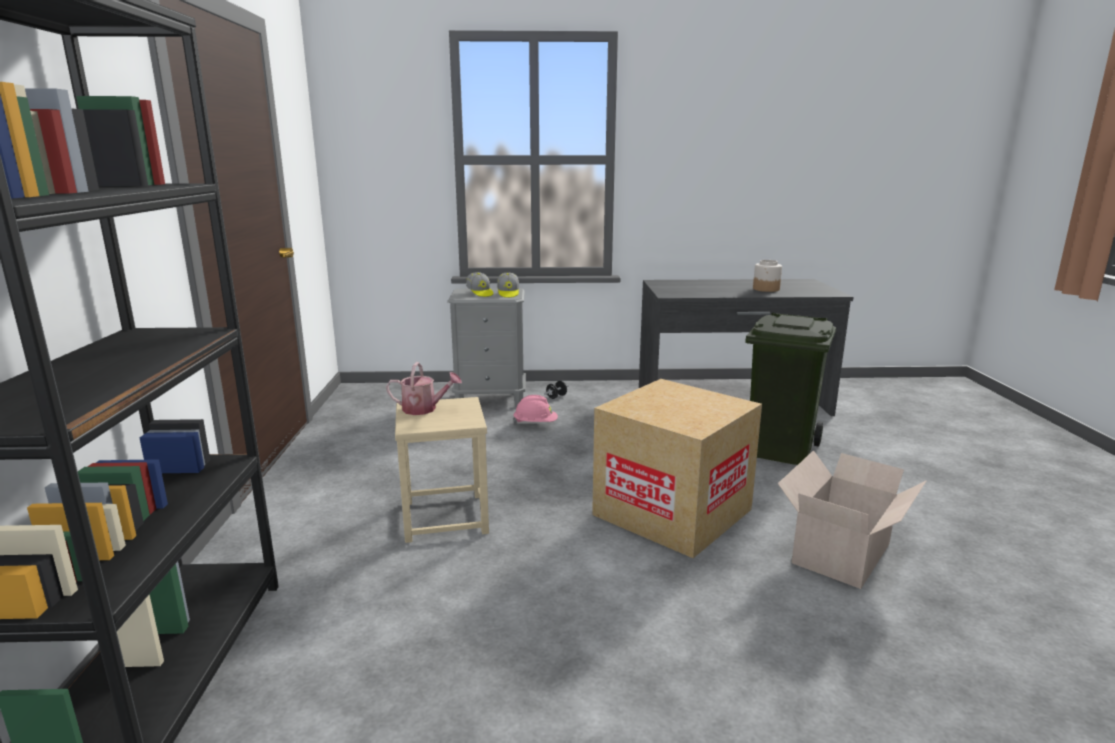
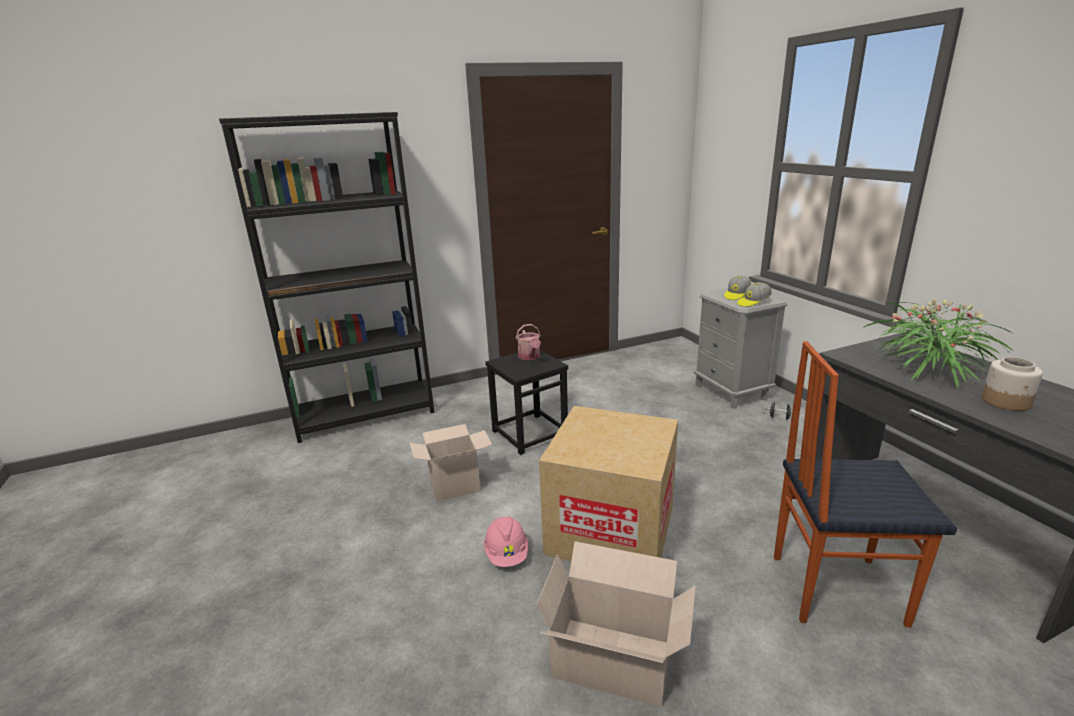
camera: 70 degrees right, 5 degrees up
(444, 517) = (529, 433): beige stool -> black stool
(518, 596) = (456, 486): none -> cardboard box
(535, 424) = (707, 424): pink hard hat -> pink hard hat (507, 554)
(708, 288) = (929, 368): none -> potted plant
(778, 448) = (834, 588): green trash can -> chair

